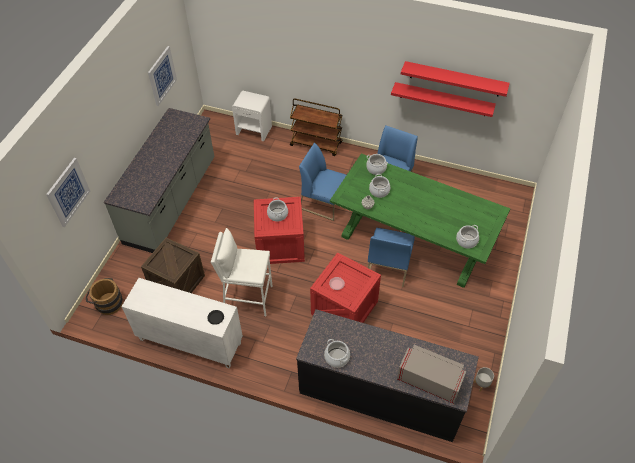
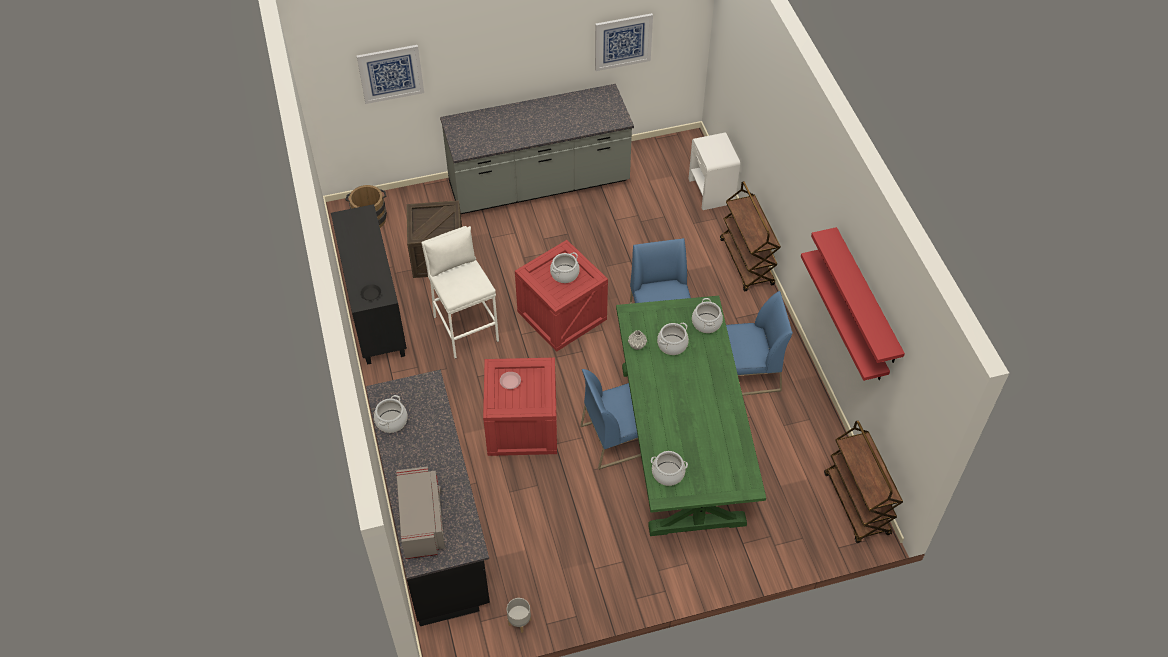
camera: 55 degrees right, 0 degrees up
(189, 341) = (374, 312): white cabinet -> black cabinet
(502, 190) = (857, 504): none -> brown cart

